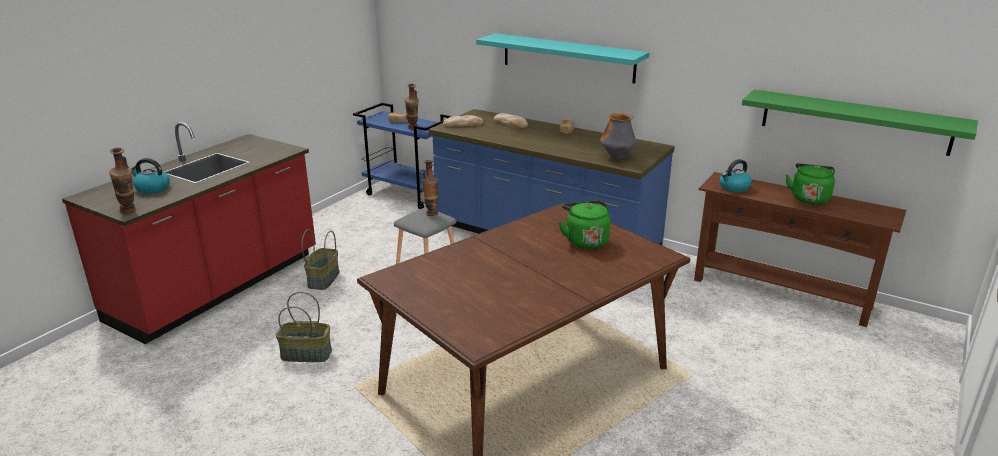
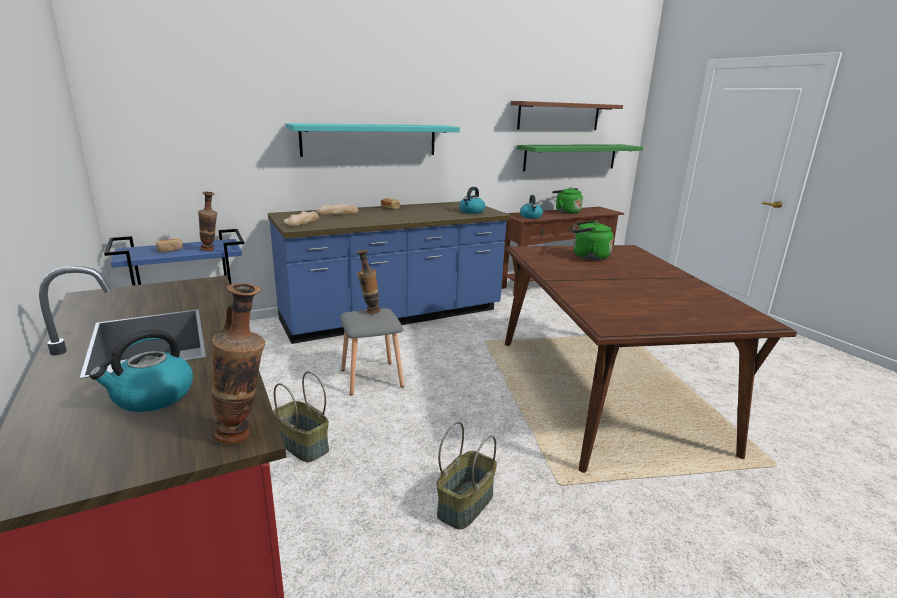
camera: 60 degrees left, 5 degrees down
(617, 157) = (471, 211): vase -> kettle
(833, 59) = (559, 116): none -> brown shelf

